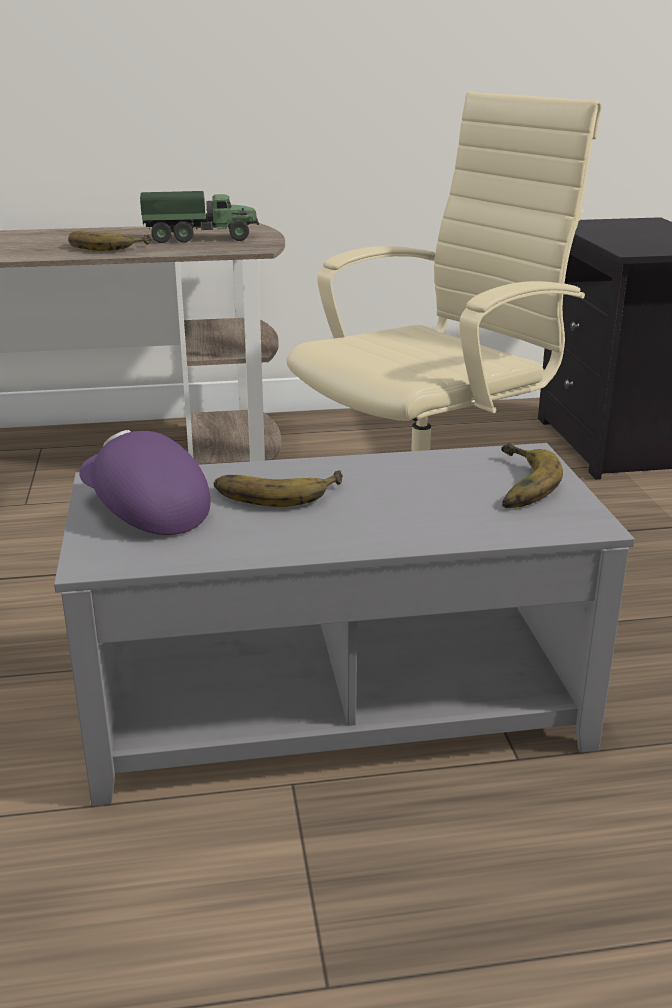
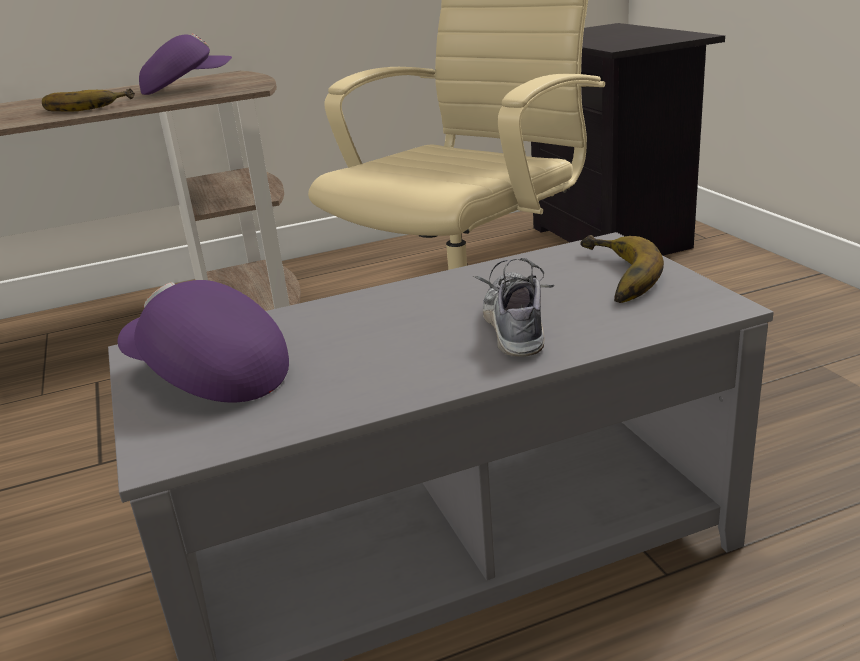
camera: 10 degrees left, 0 degrees up
(201, 238) = (186, 88): toy truck -> purple cap
(276, 490) = (356, 327): banana -> none
(407, 512) = (515, 326): none -> shoe

